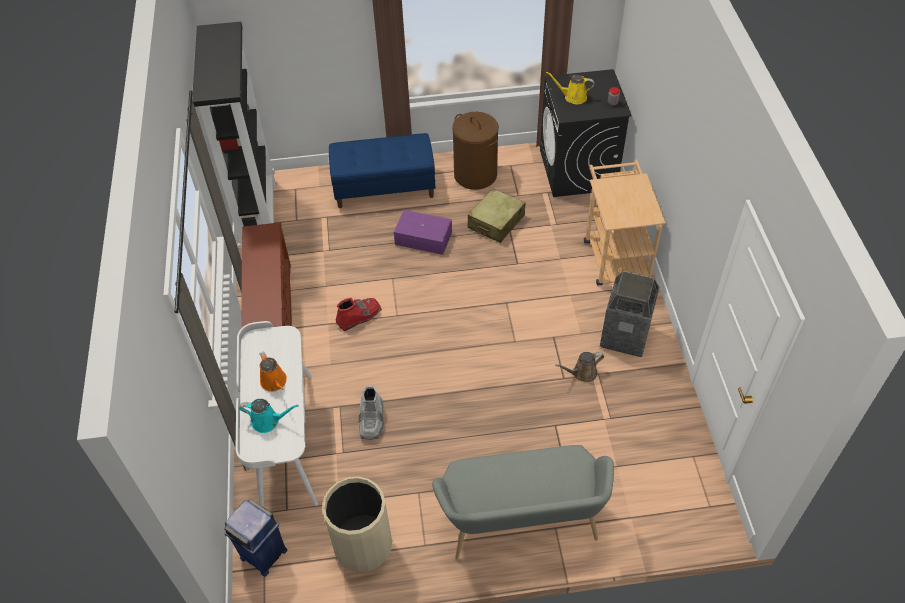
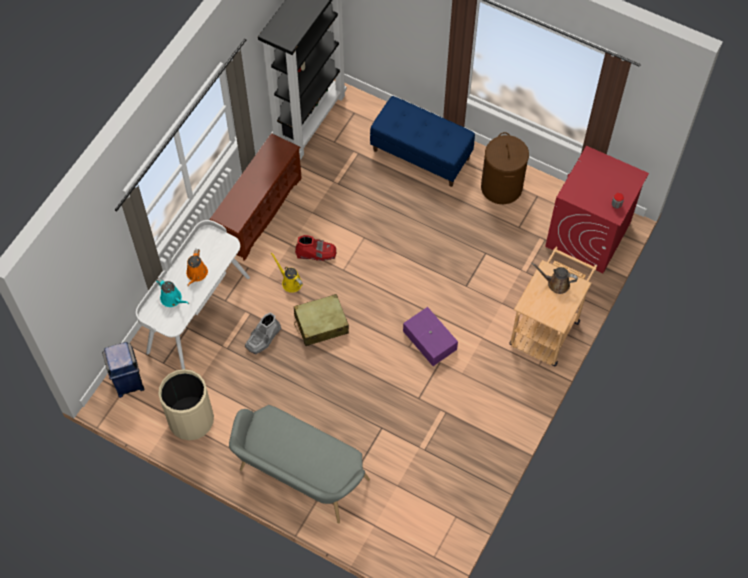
camera: 35 degrees right, 10 degrees up
(423, 239) = (414, 219): purple storage box -> purple storage box (429, 341)
(496, 222) = (480, 240): beige suitcase -> beige suitcase (321, 324)
(573, 97) = (589, 179): yellow watering can -> yellow watering can (290, 282)
(578, 170) = (588, 235): black washing machine -> red washing machine
(582, 373) = (435, 404): brown watering can -> brown watering can (556, 283)
(624, 336) = (492, 397): trash can -> none

